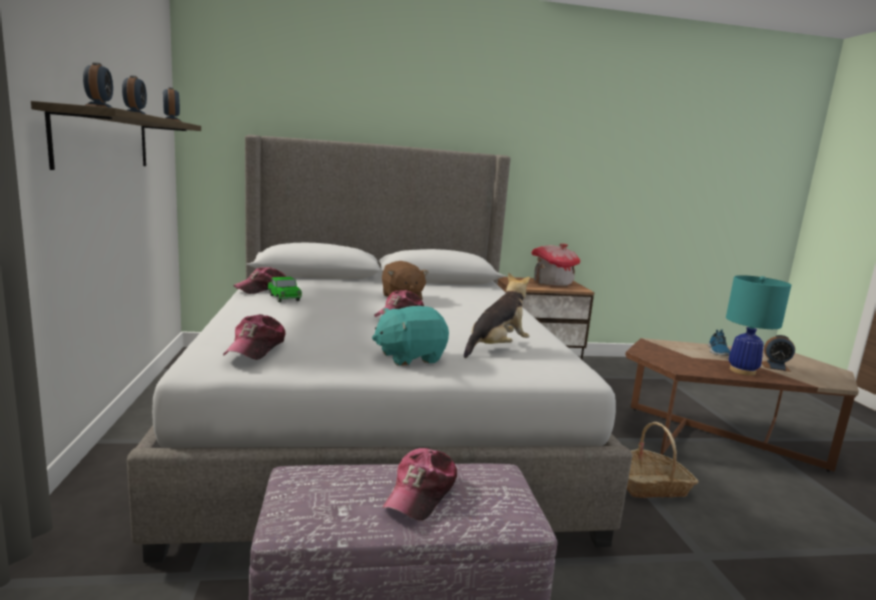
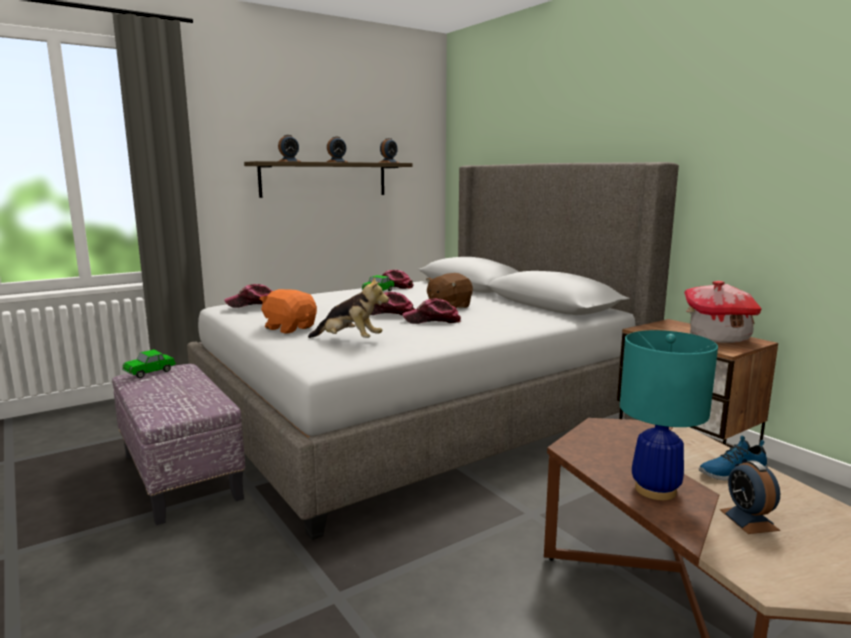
camera: 65 degrees right, 0 degrees up
(309, 502) = (150, 372): none -> toy car
(409, 357) = (290, 328): turquoise plush toy -> orange plush toy
(421, 493) = (170, 389): cap -> cap (432, 320)
(651, 485) = (455, 556): basket -> none

